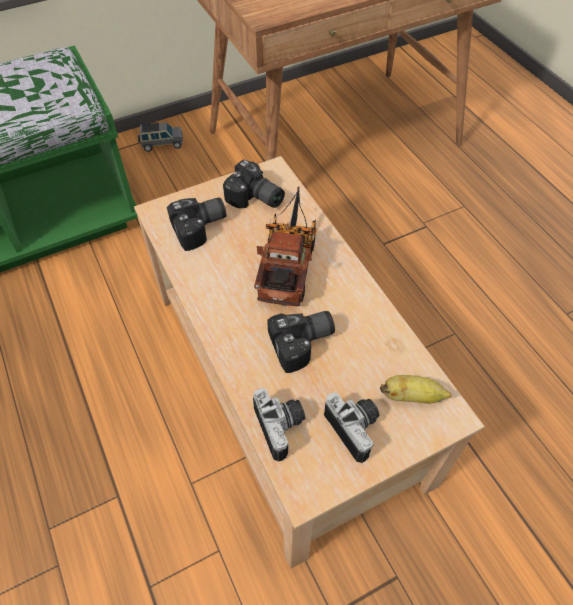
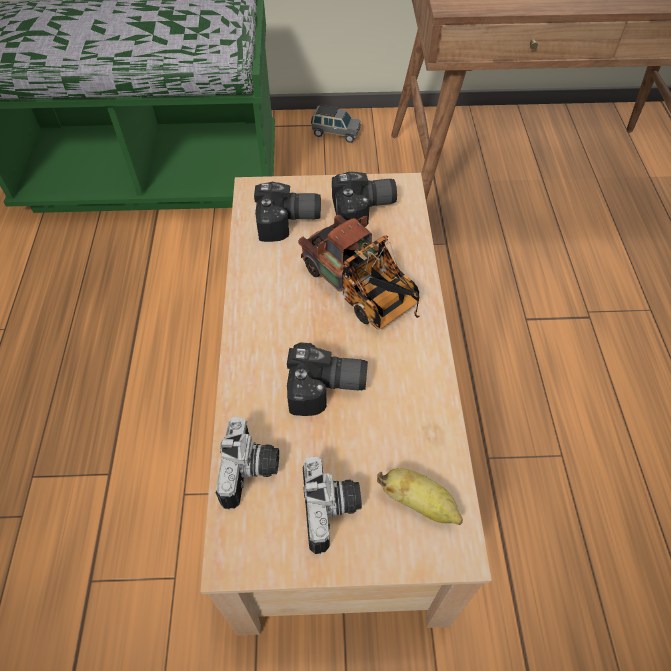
camera: 25 degrees right, 0 degrees up
(255, 199) = (364, 211): camera -> camera turned 75 degrees counterclockwise
(289, 262) = (363, 292): toy truck -> toy truck turned 105 degrees clockwise

